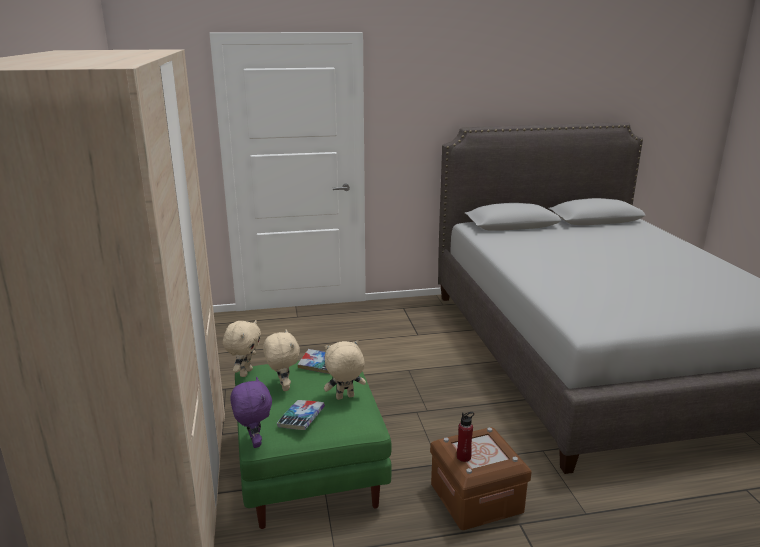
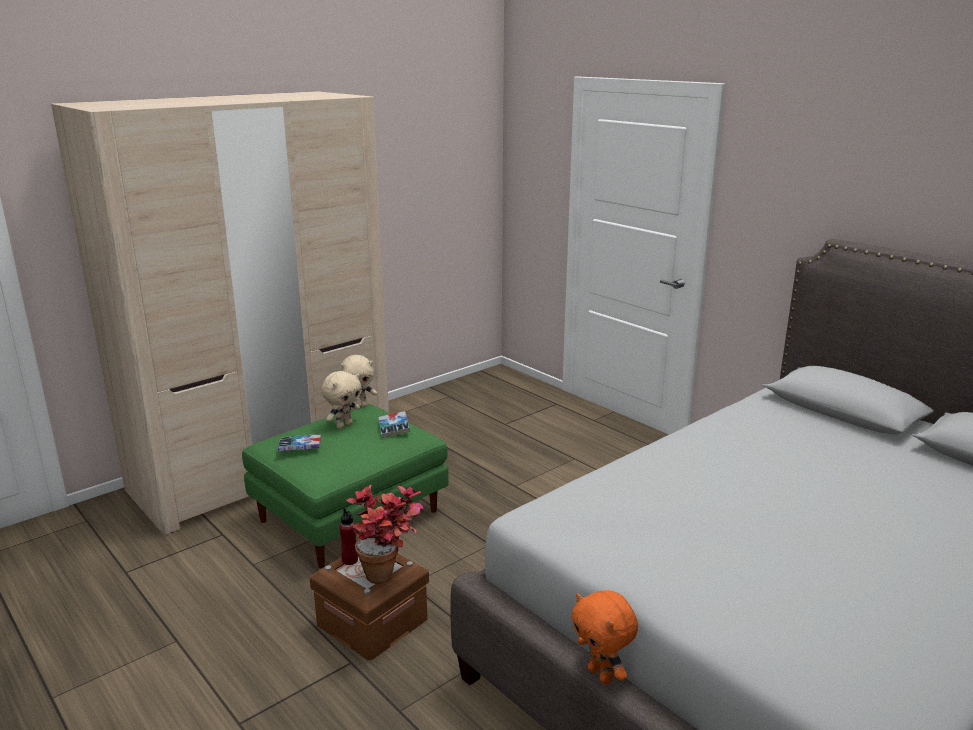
camera: 60 degrees right, 0 degrees up
(254, 442) = (260, 442): purple plush toy -> none
(345, 398) = (349, 455): beige plush toy -> none
(497, 443) = (389, 574): none -> potted plant
(694, 379) = (601, 675): none -> orange plush toy

